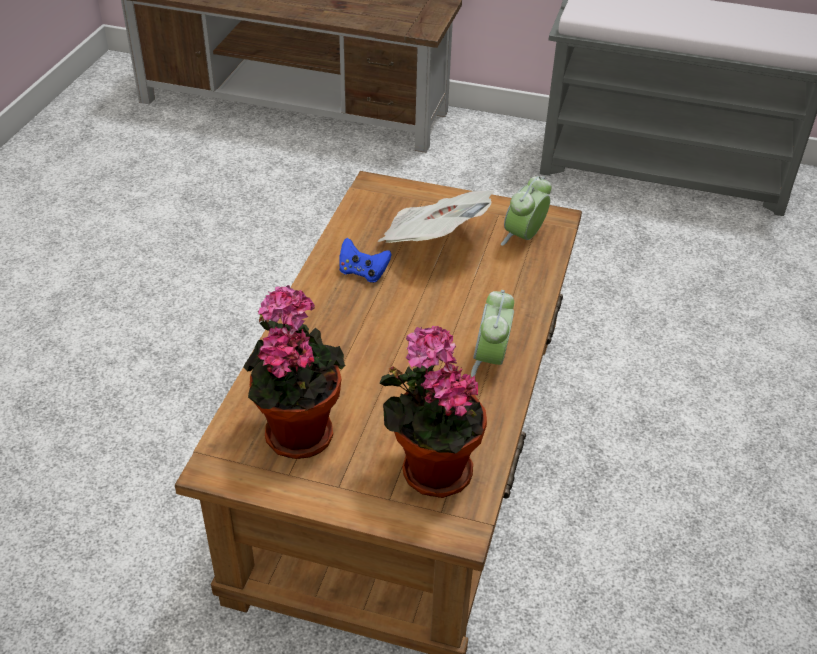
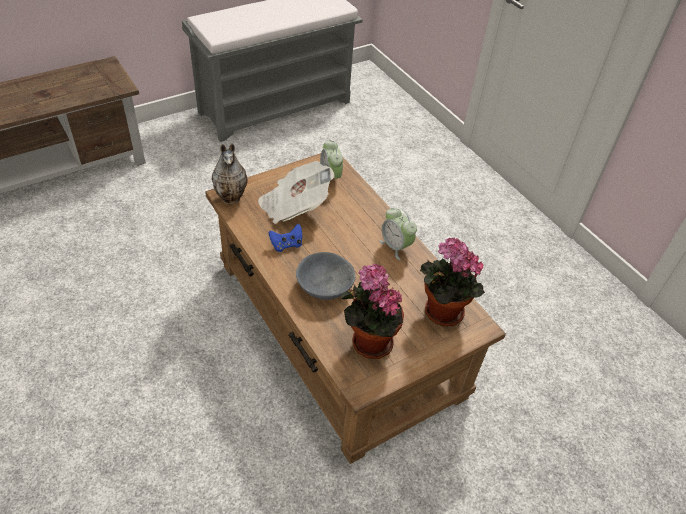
camera: 50 degrees left, 5 degrees up
(339, 340) = (324, 286): none -> grey bowl
(376, 192) = (232, 198): none -> vase

